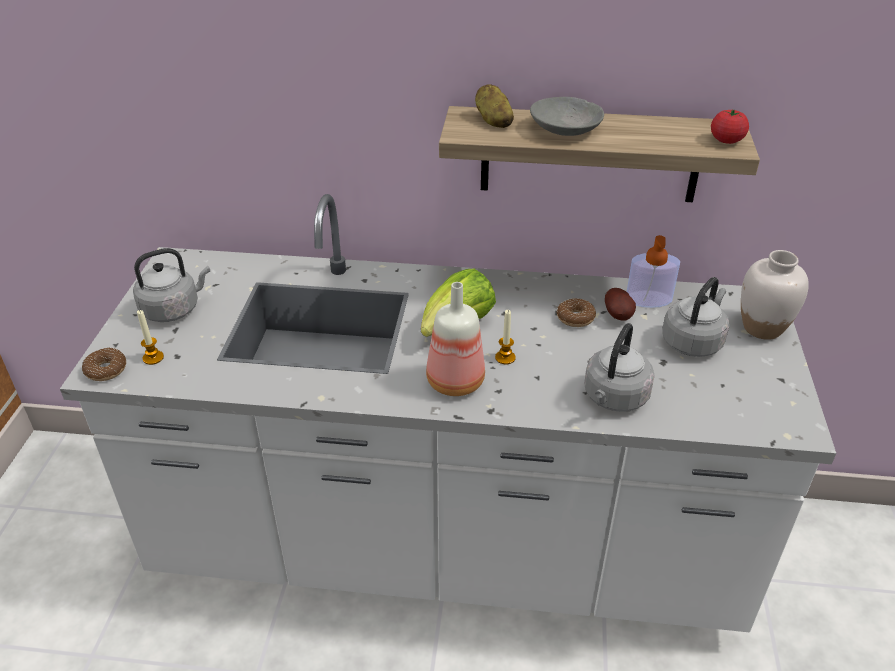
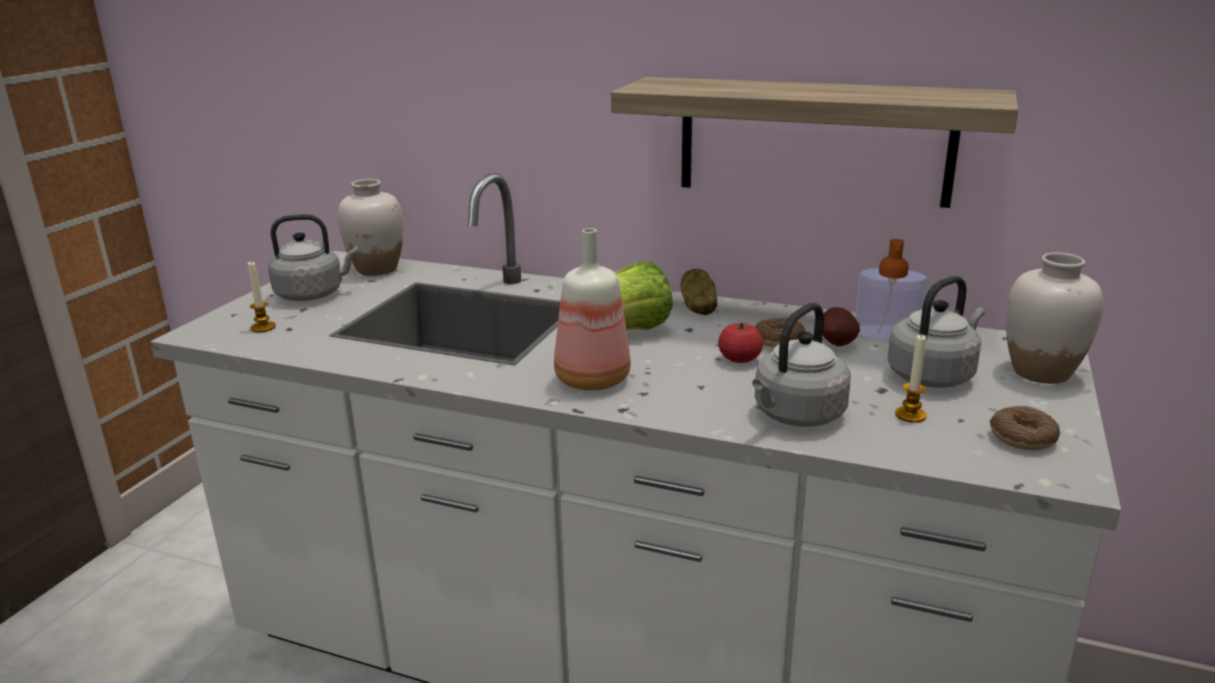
camera: 15 degrees right, 15 degrees down
(106, 370) = (207, 332): donut -> donut (1022, 438)
(213, 269) = (377, 269): none -> white vase
(493, 120) = (687, 83): potato -> potato (698, 307)
(505, 358) = (668, 365): candle -> candle (910, 415)
(566, 129) = (772, 88): grey bowl -> none
(726, 140) = (978, 98): tomato -> tomato (739, 359)

